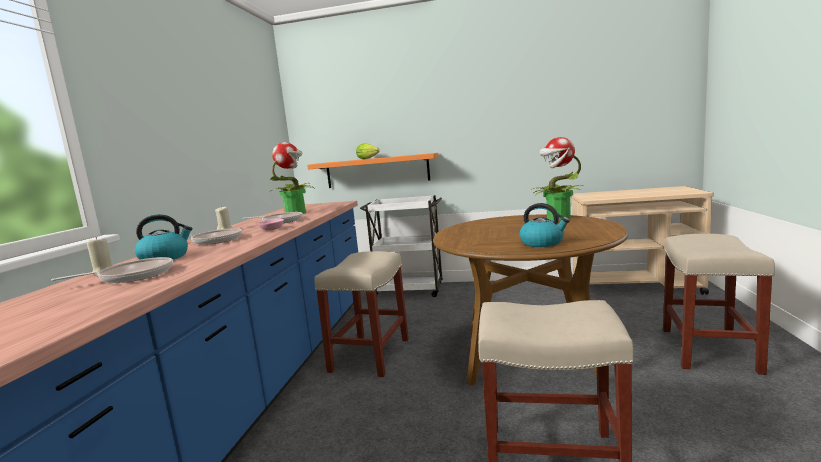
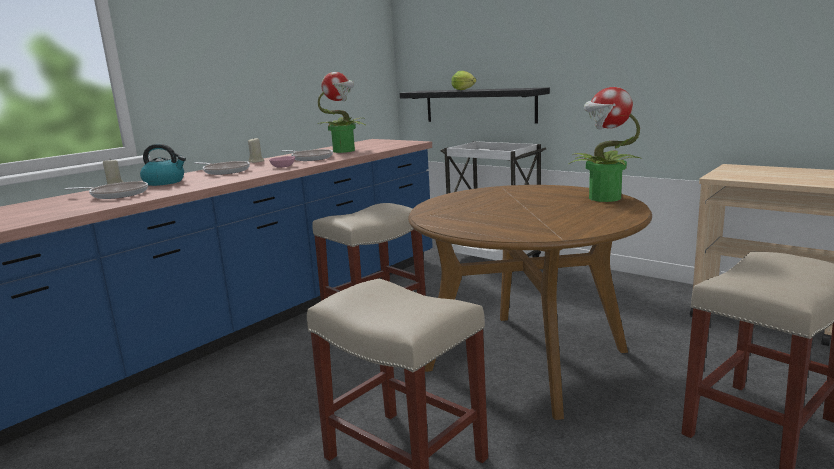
camera: 30 degrees right, 5 degrees up
(377, 171) = (479, 106): orange shelf -> black shelf
(542, 243) = (497, 226): kettle -> none

